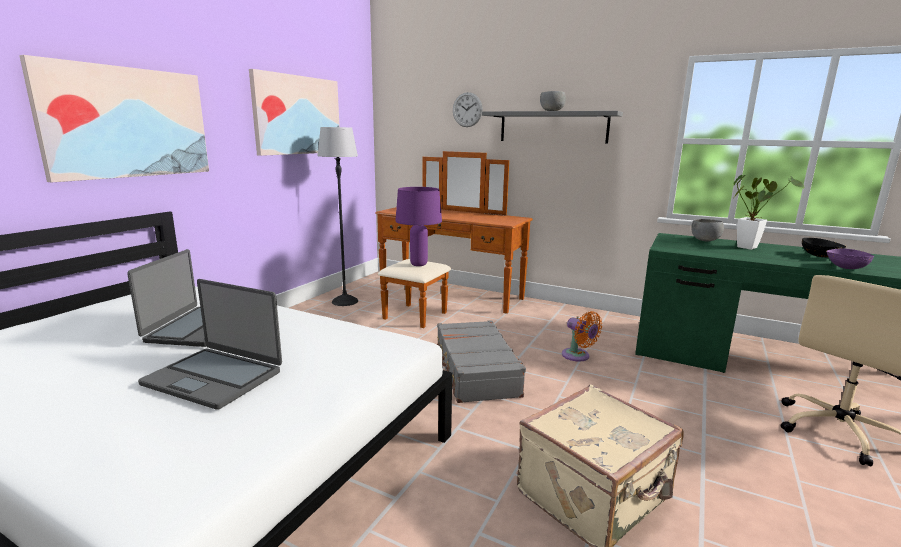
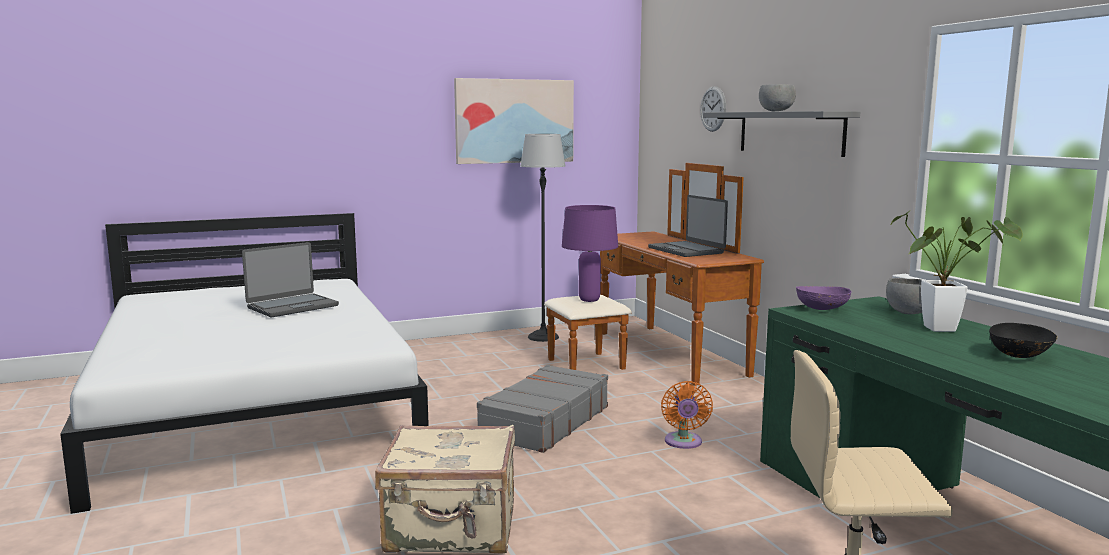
camera: 40 degrees right, 5 degrees down
(127, 123) = (326, 135): picture -> none
(214, 377) = (242, 333): laptop -> laptop (686, 250)
(845, 268) = (988, 371): purple bowl -> purple bowl (822, 309)

